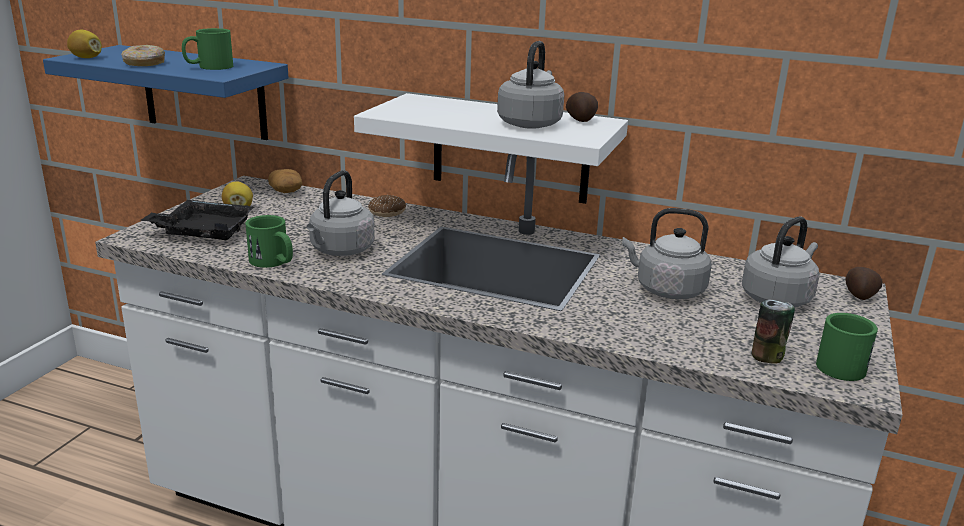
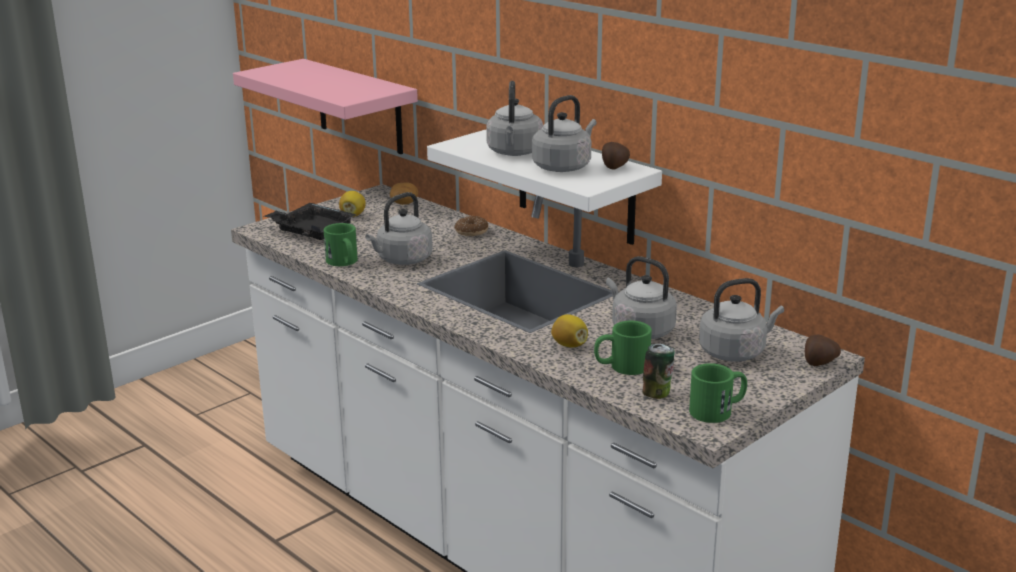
camera: 25 degrees right, 0 degrees up
(86, 58) = (264, 73): lemon -> lemon (569, 345)
(144, 63) = (302, 82): donut -> none
(204, 93) = (359, 107): blue shelf -> pink shelf
(208, 67) = (348, 89): green mug -> green mug (621, 366)
(460, 115) = (514, 153): none -> grey kettle

